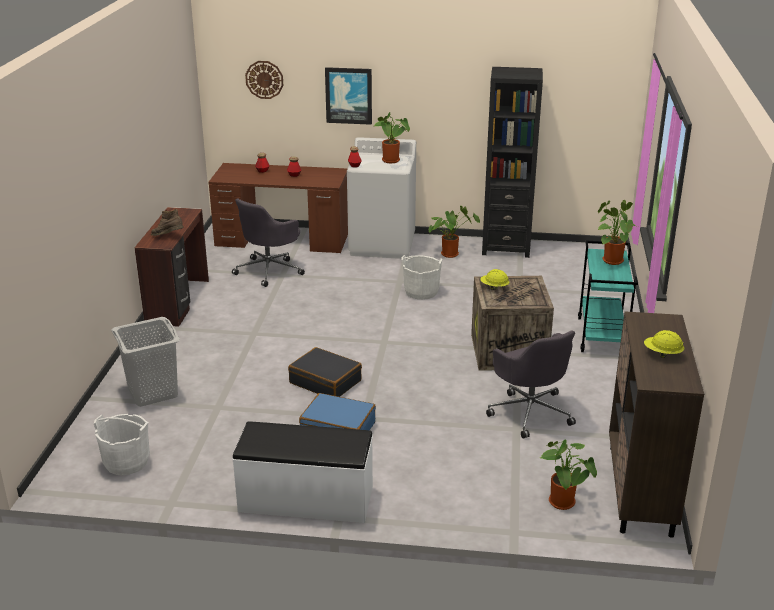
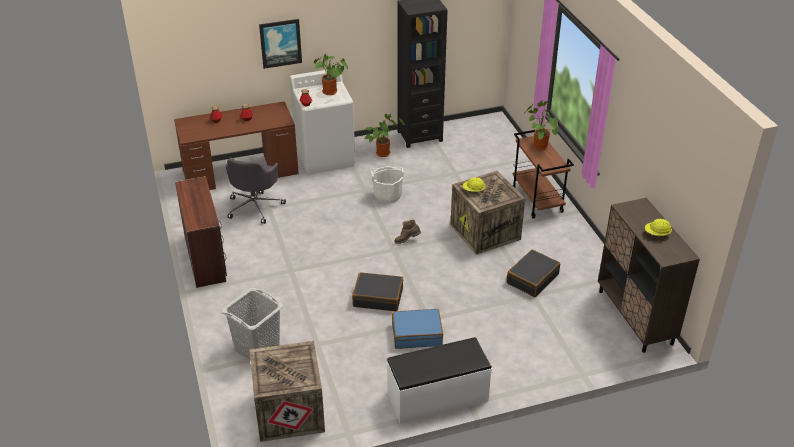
camera: 25 degrees left, 10 degrees up
(126, 462) = (288, 413): white bucket -> crate
(168, 236) = (205, 213): brown boot -> brown boot (407, 240)
(264, 79) = (205, 43): wall clock -> none
(530, 412) = (532, 279): grey office chair -> black suitcase
(564, 504) = (598, 343): potted plant -> none
(602, 336) = (537, 201): turquoise cart -> brown cart

